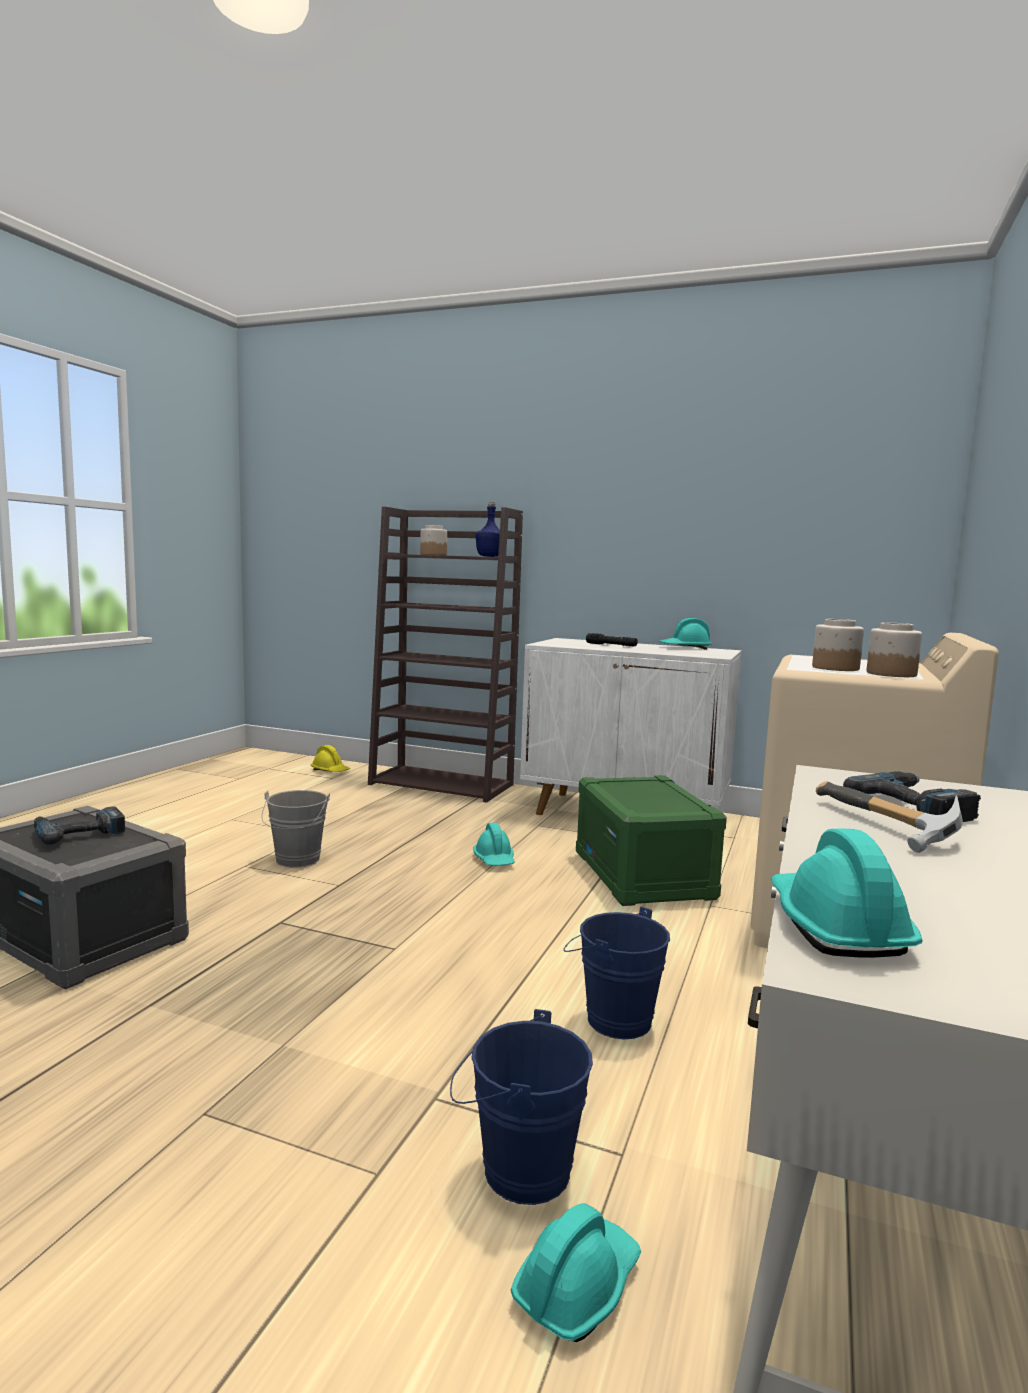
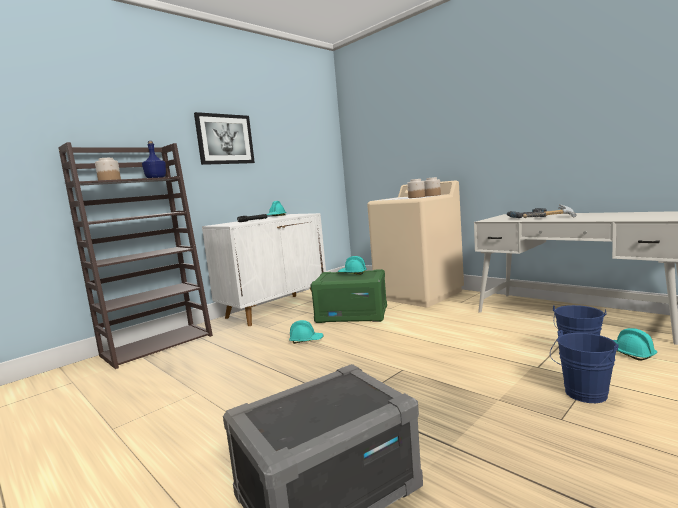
camera: 65 degrees left, 0 degrees up
(78, 832) = (309, 405): power drill -> none
(296, 861) = (249, 397): grey bucket -> none
(330, 771) = (50, 383): yellow hard hat -> none
(612, 1018) = (478, 333): blue bucket -> blue bucket (583, 395)
(631, 496) = (225, 139): none -> picture
(835, 926) = (641, 219): turquoise hard hat -> turquoise hard hat (352, 273)

